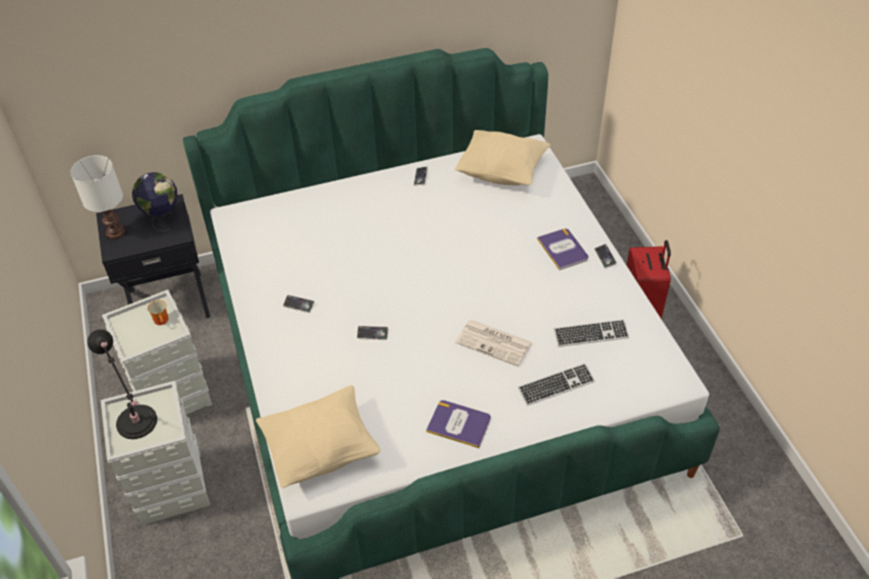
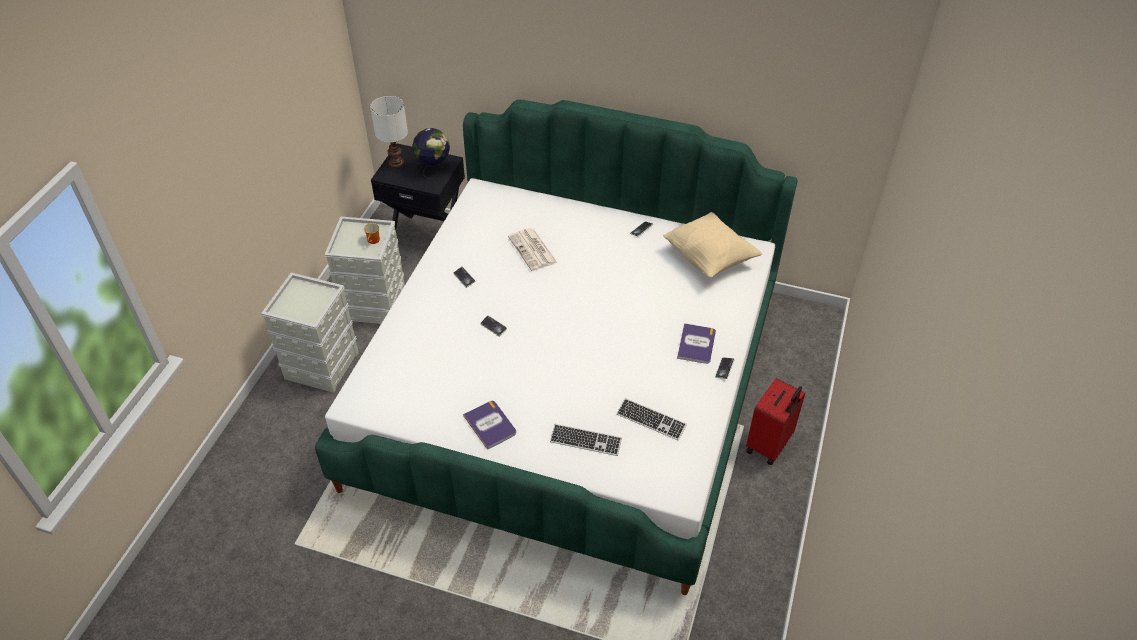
camera: 35 degrees right, 0 degrees up
(138, 425) = (299, 302): black table lamp -> none
(321, 450) = (386, 385): beige pillow -> none
(495, 343) = (572, 384): newspaper -> newspaper (533, 250)

